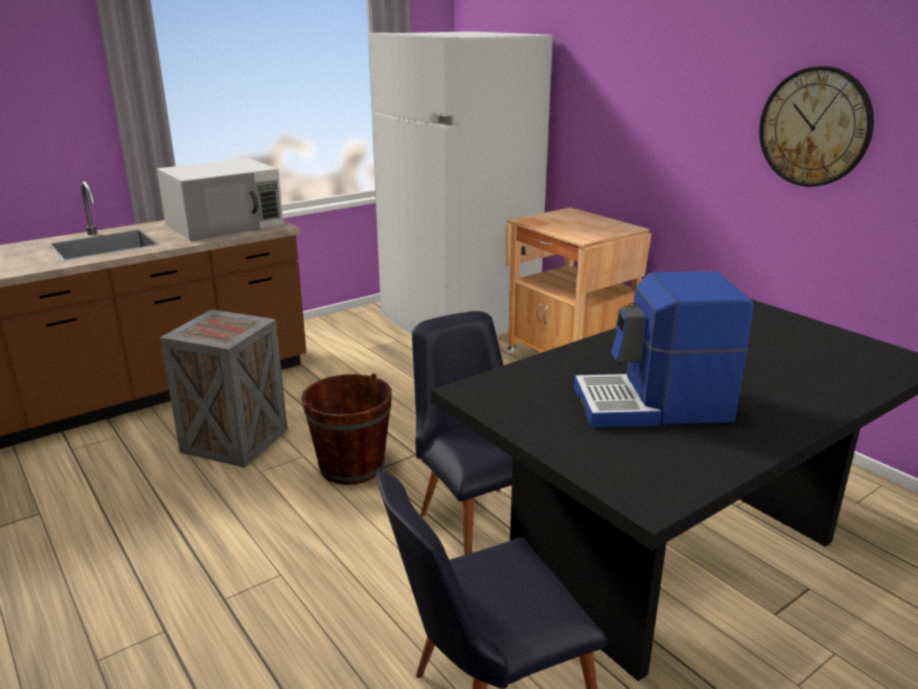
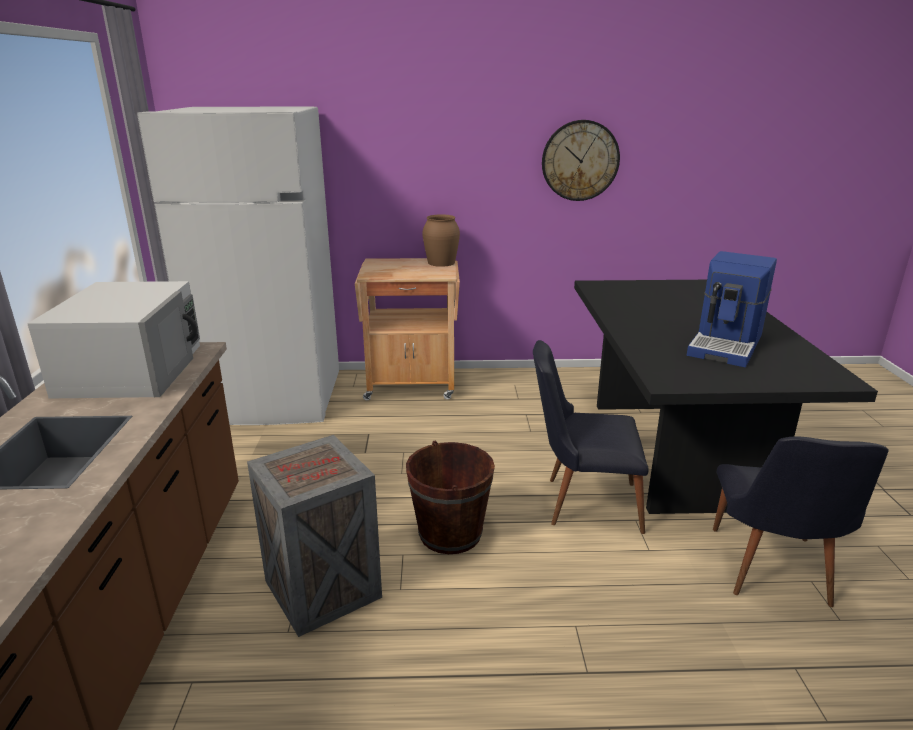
camera: 55 degrees left, 0 degrees up
(620, 228) = (441, 262): none -> brown vase

